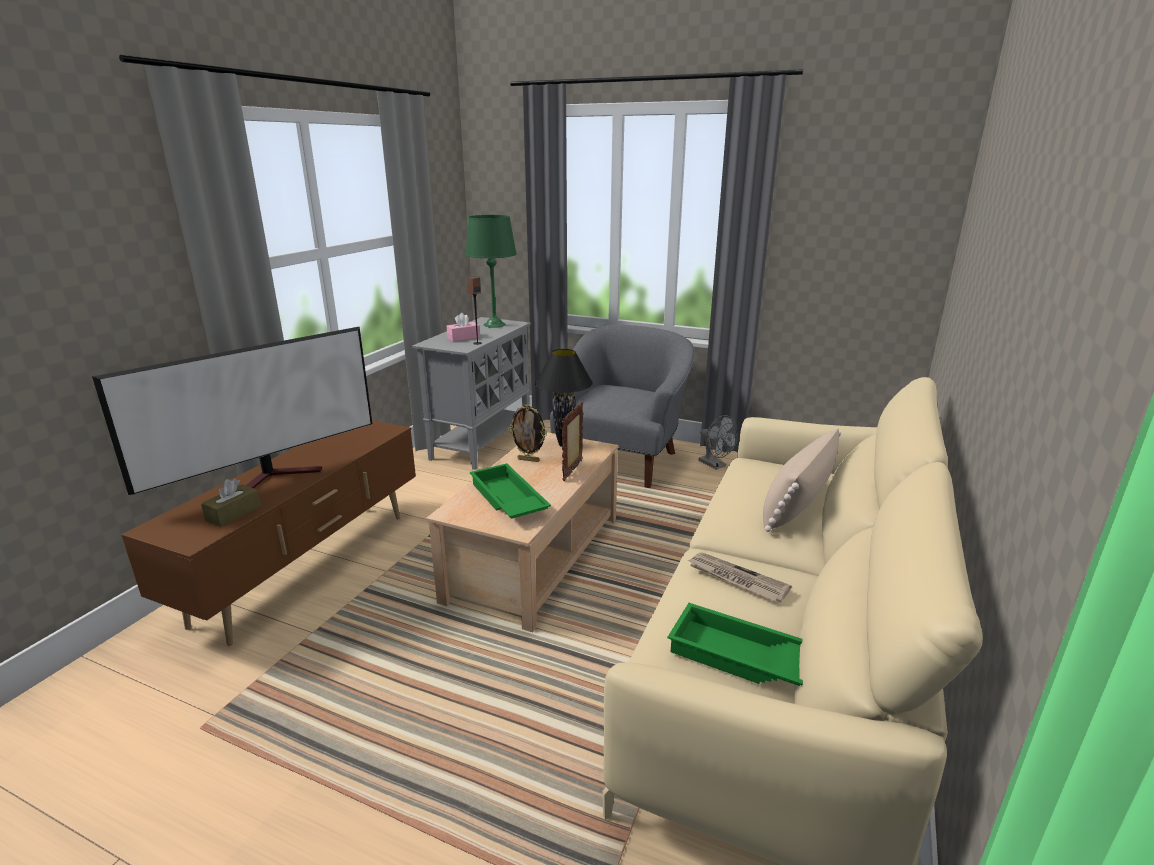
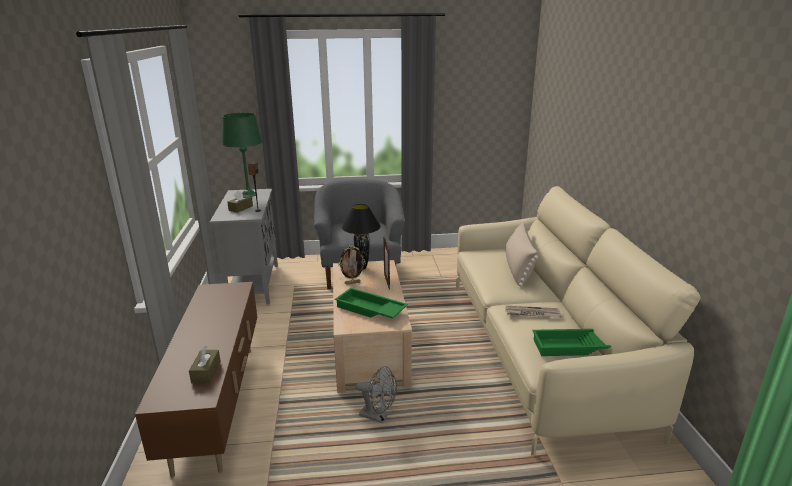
camera: 30 degrees left, 0 degrees up
(276, 477) = (201, 340): television -> none
(463, 337) = (240, 208): pink tissue box -> brown tissue box
(715, 465) = (419, 261): grey fan -> grey fan (378, 416)

